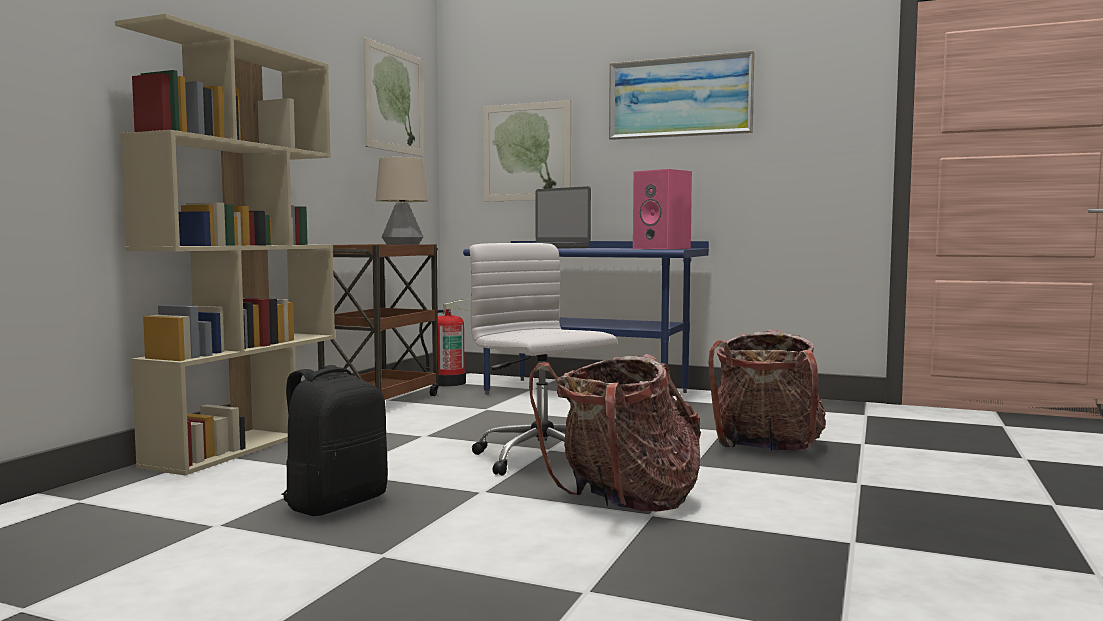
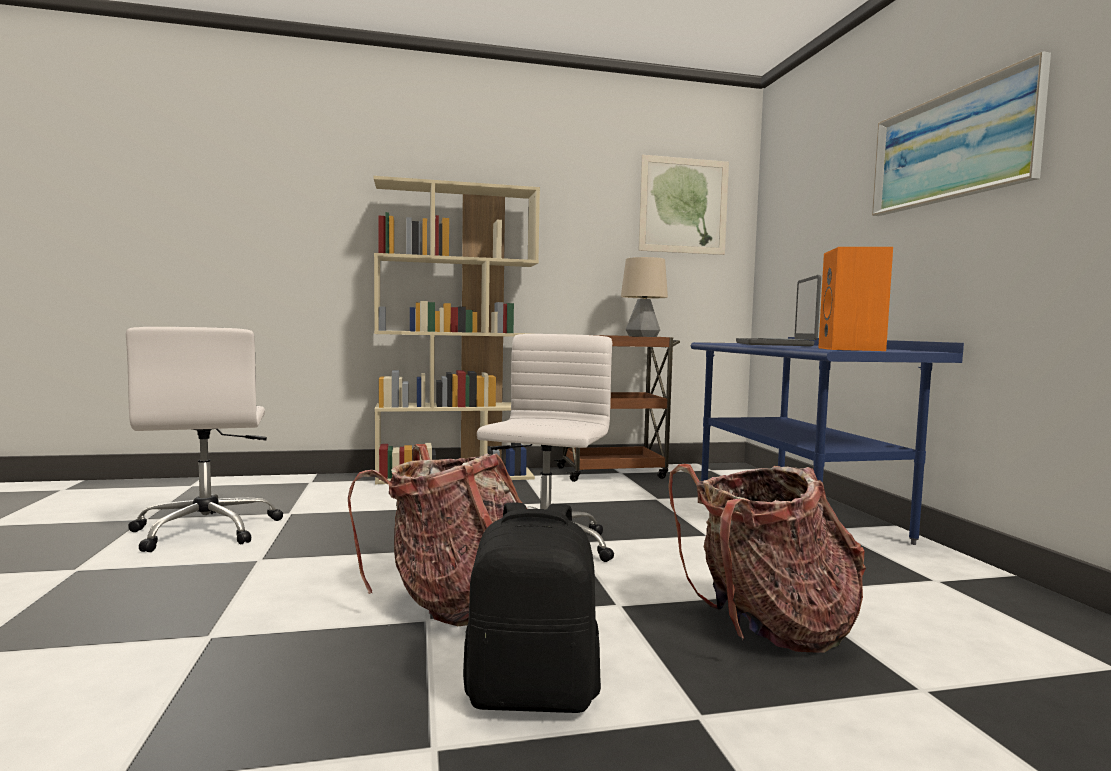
camera: 55 degrees right, 0 degrees up
(191, 573) = (207, 530): none -> white office chair
(335, 503) = (355, 523): black backpack -> black backpack (532, 694)
(448, 383) = (710, 472): fire extinguisher -> none
(526, 152) = (810, 241): picture -> none
(663, 248) = (852, 349): pink speaker -> orange speaker

